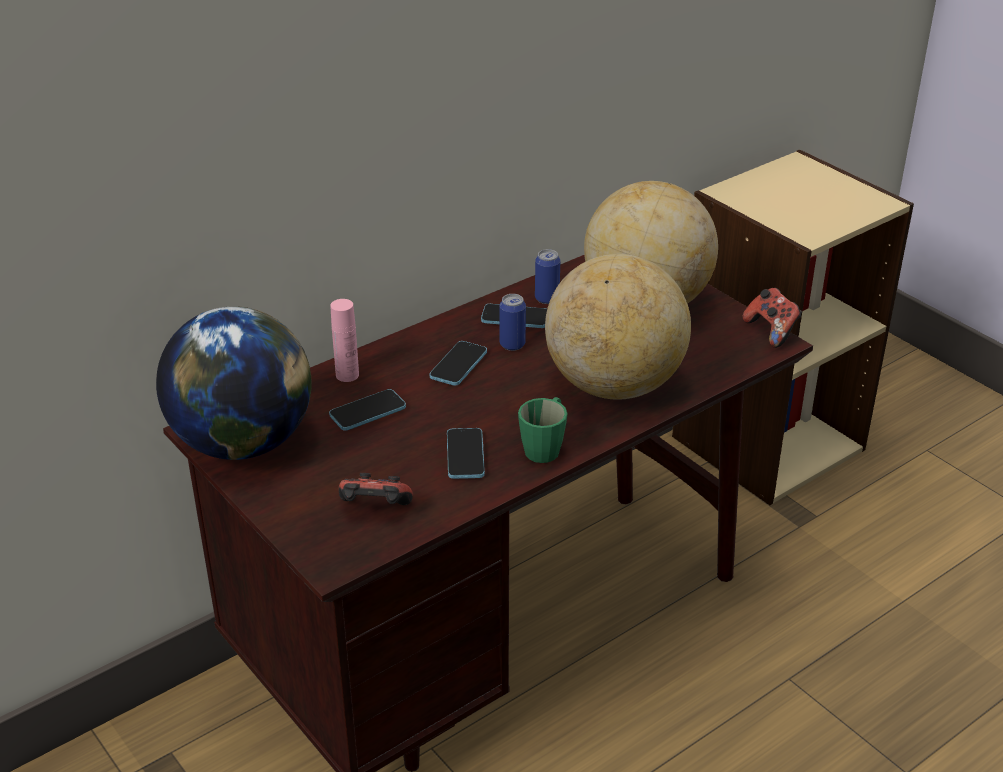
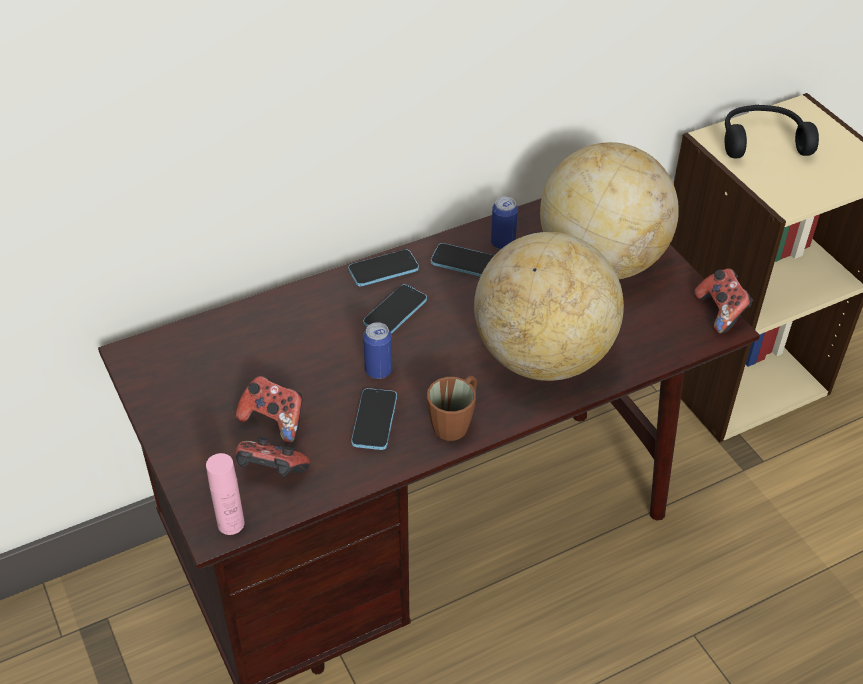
camera: 10 degrees right, 10 degrees up
(243, 443) = (167, 376): globe -> none
(347, 375) = (285, 309): pink bottle -> pink bottle (231, 524)
(364, 467) = (274, 420): none -> game controller
(367, 412) = (293, 355): phone -> phone (383, 269)
(512, 344) = (454, 294): can -> can (378, 370)
(545, 447) = (455, 421): green mug -> brown mug
(770, 190) = (762, 141): none -> black headphones

